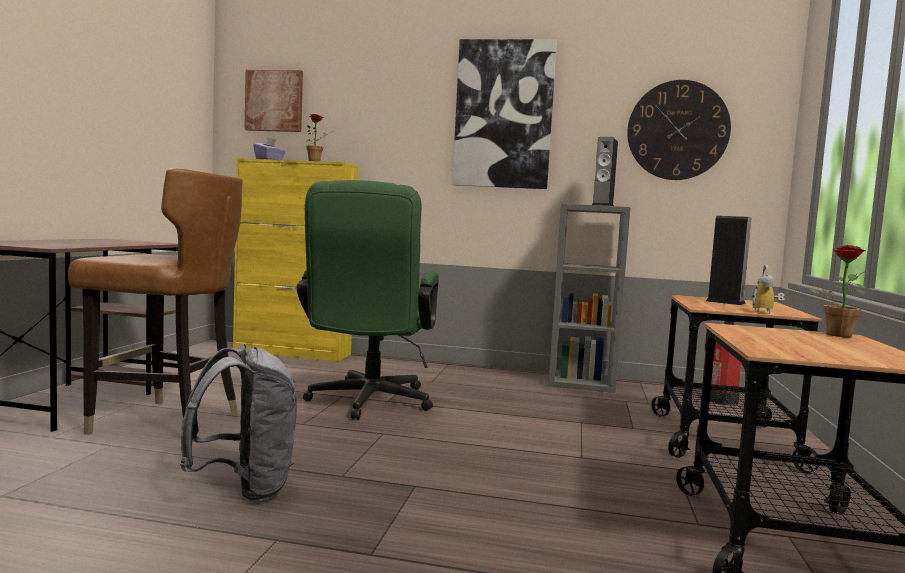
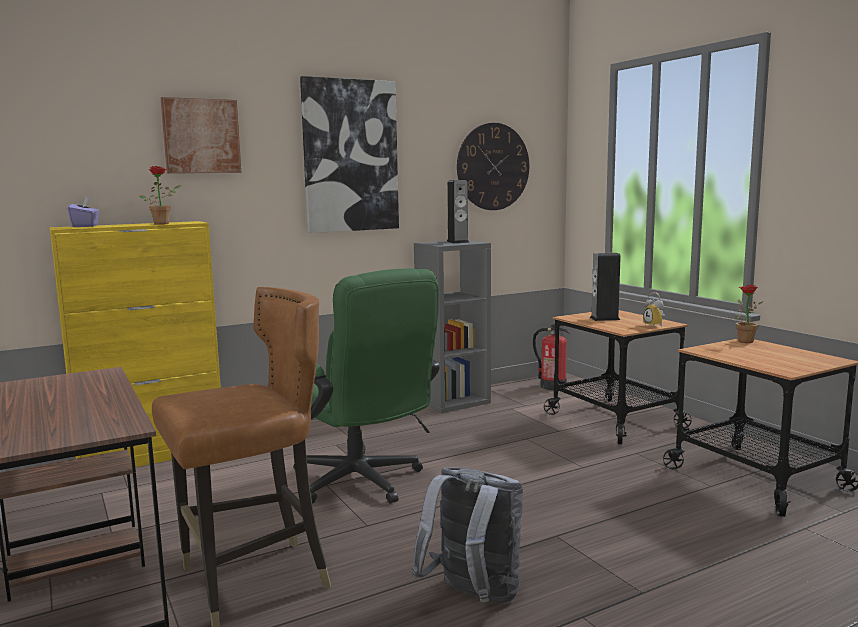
camera: 40 degrees left, 5 degrees up
(274, 101) = (65, 144): picture -> picture (201, 136)

